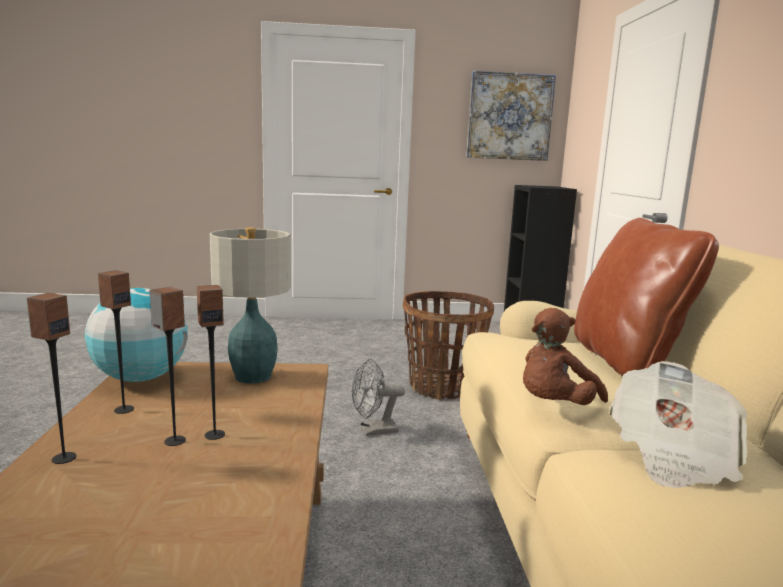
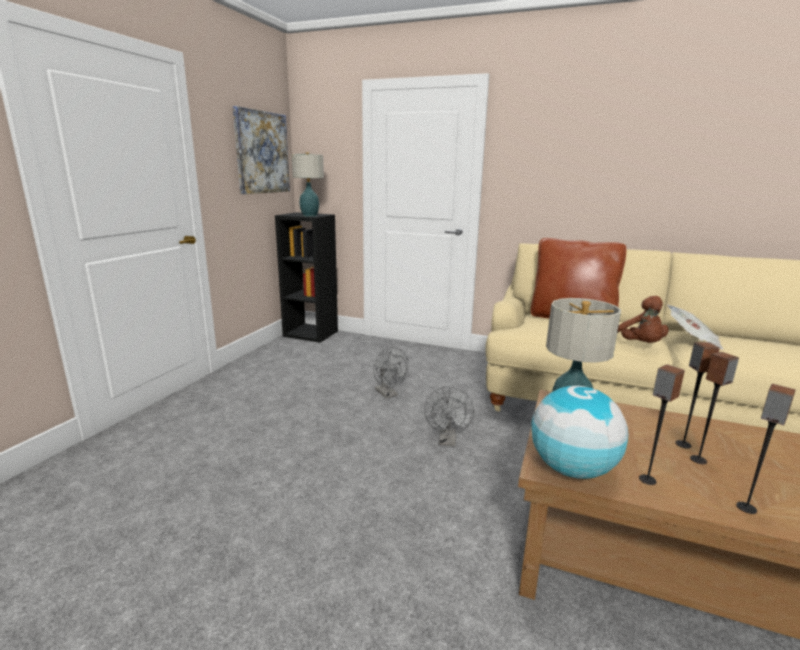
camera: 65 degrees left, 5 degrees up
(443, 386) = (388, 394): basket -> grey fan
(539, 186) = (310, 215): none -> table lamp

